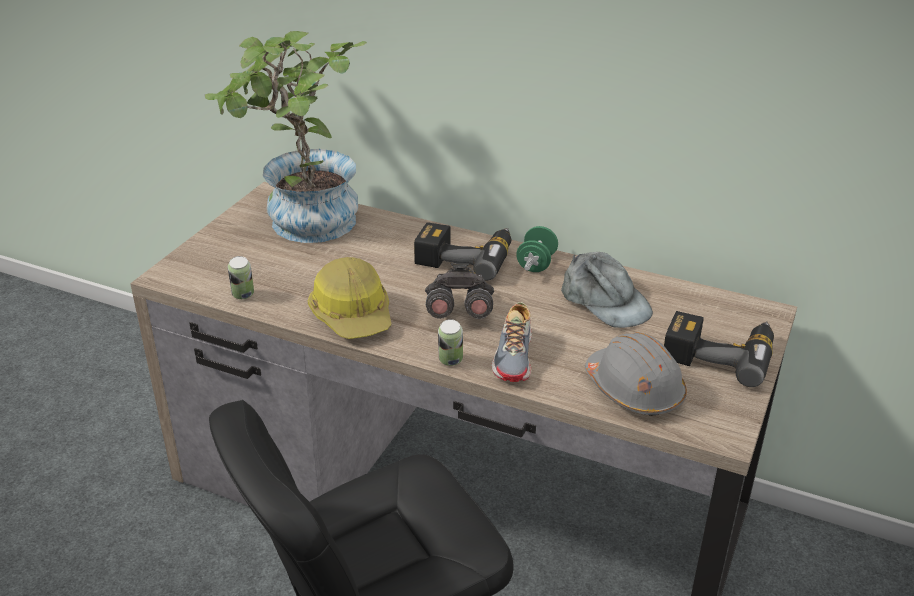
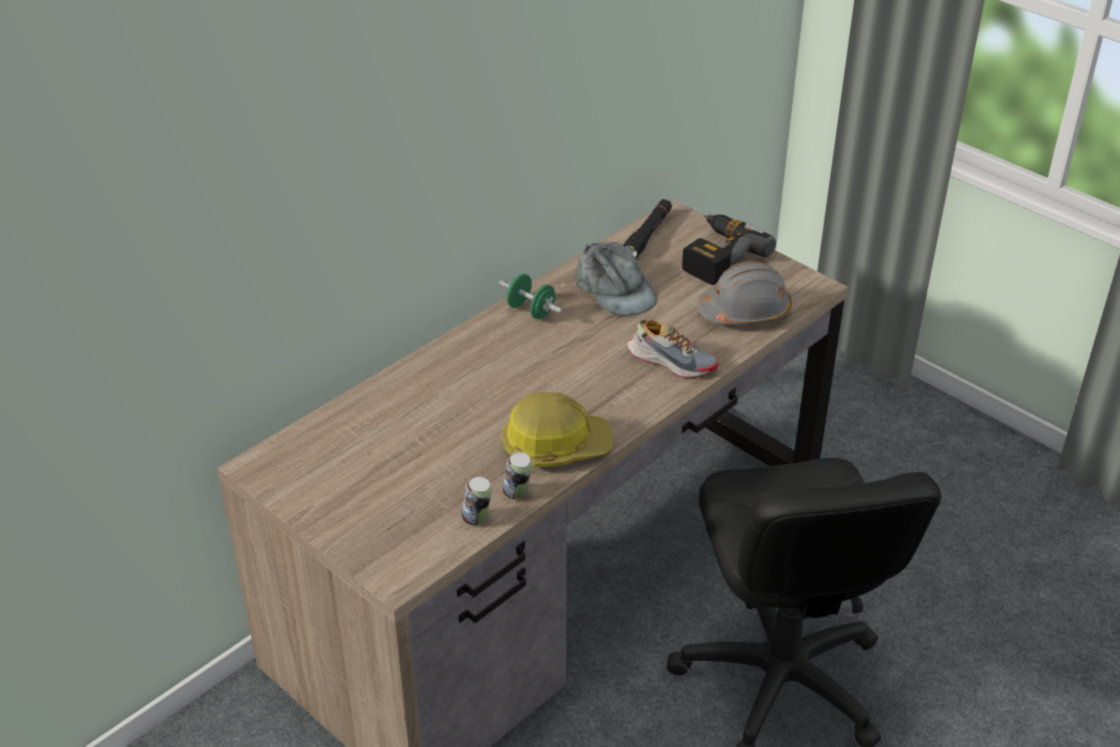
camera: 70 degrees left, 5 degrees up
(303, 226) = (354, 451): potted plant -> none
(450, 362) = (662, 399): can -> can (517, 494)
(458, 312) = (587, 377): grey binoculars -> none
(465, 257) = (492, 350): power drill -> none
(605, 301) = (614, 289): grey cap -> grey cap turned 75 degrees clockwise
(714, 303) = (647, 235): none -> black flashlight

